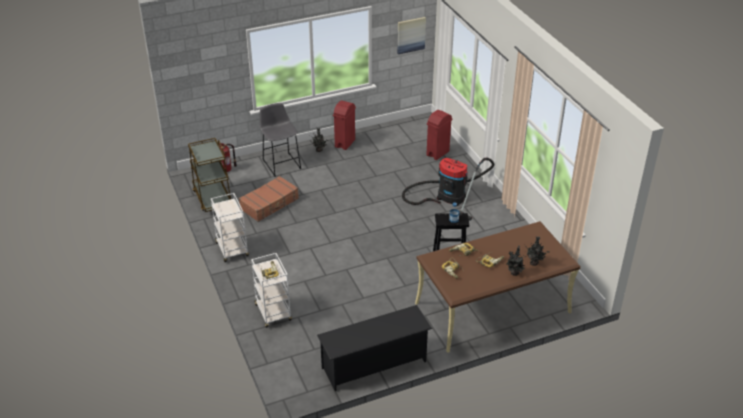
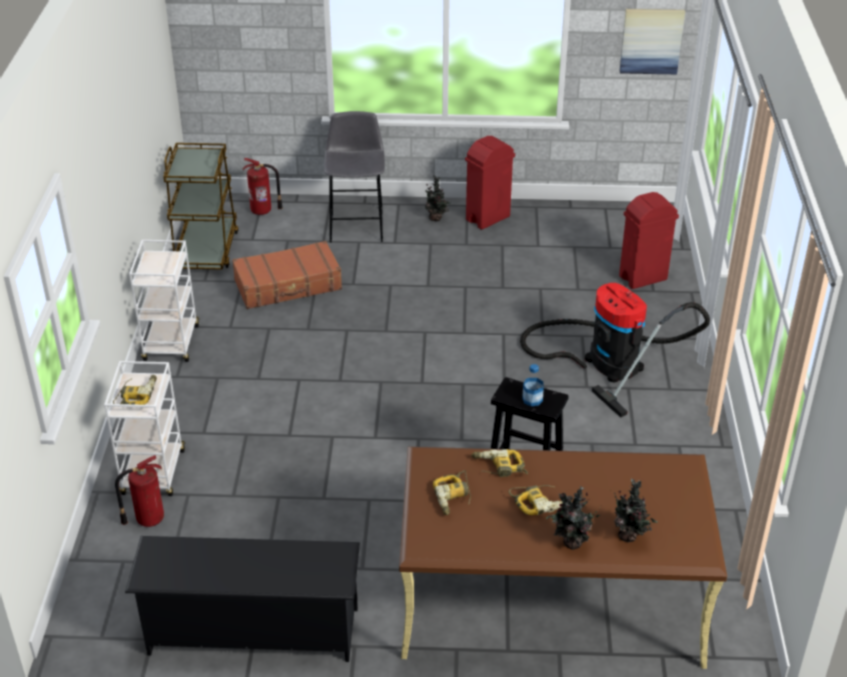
camera: 25 degrees right, 0 degrees up
(287, 334) = (148, 519): none -> fire extinguisher

